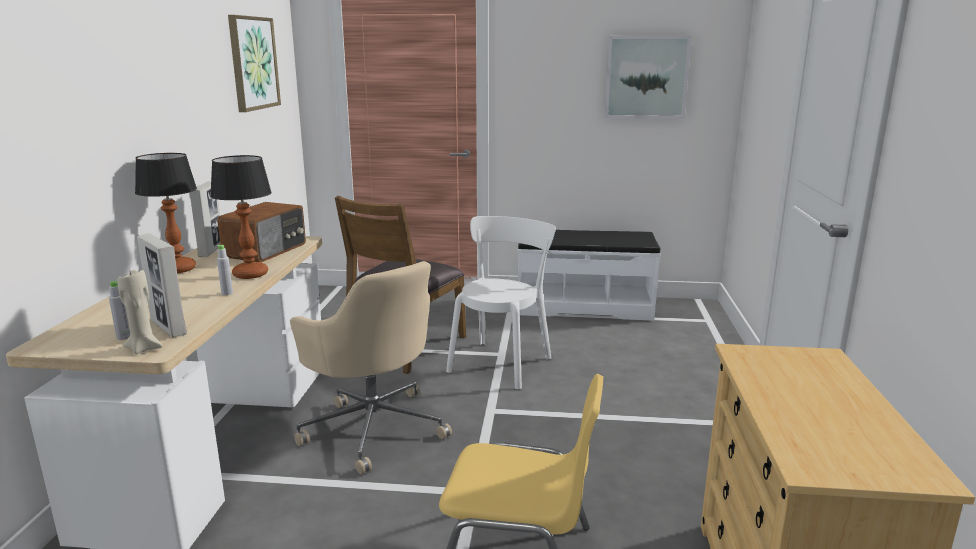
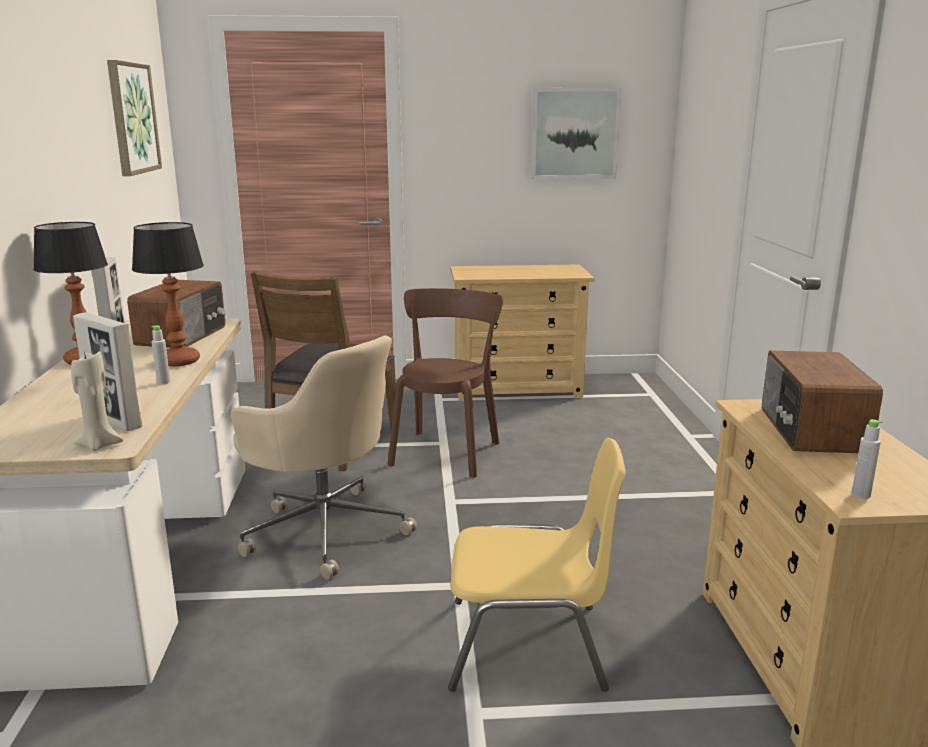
camera: 10 degrees left, 0 degrees up
(123, 337) = (66, 435): grey bottle -> grey bottle (861, 494)
(502, 362) = (446, 451): white chair -> brown chair
(584, 306) = (517, 388): white bench -> beige dresser
(797, 383) = (810, 430): none -> radio

